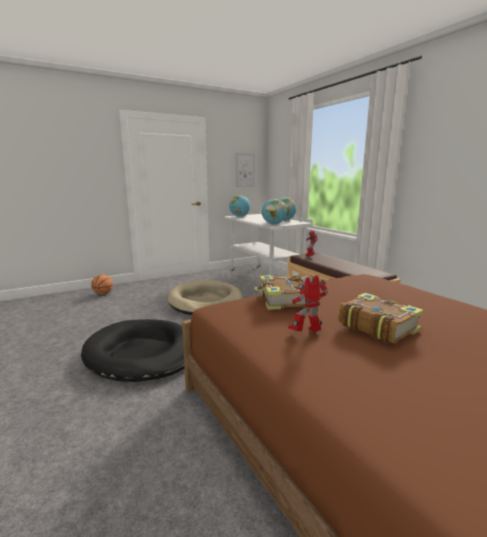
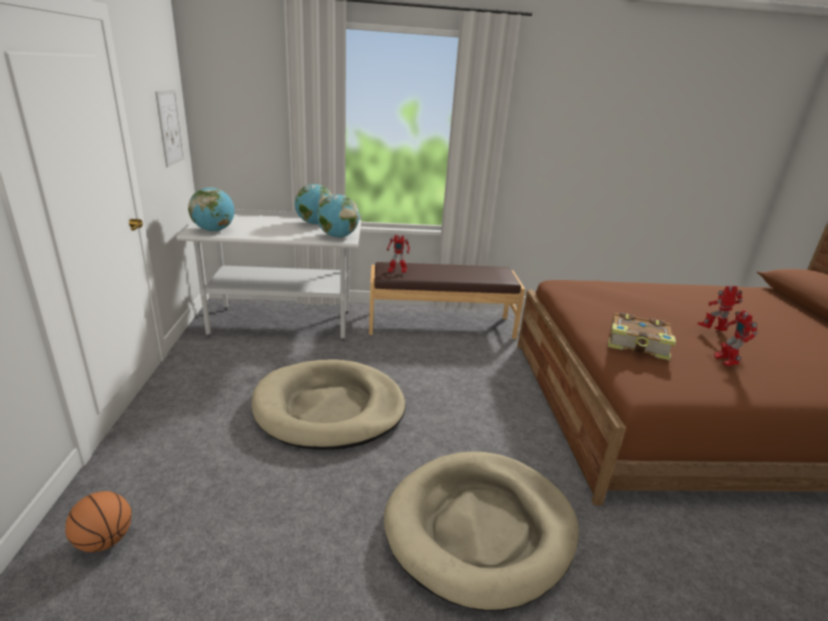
camera: 65 degrees left, 10 degrees up
(142, 353) = (480, 528): black dog bed -> beige dog bed
(377, 326) = (712, 331): book -> toy robot

